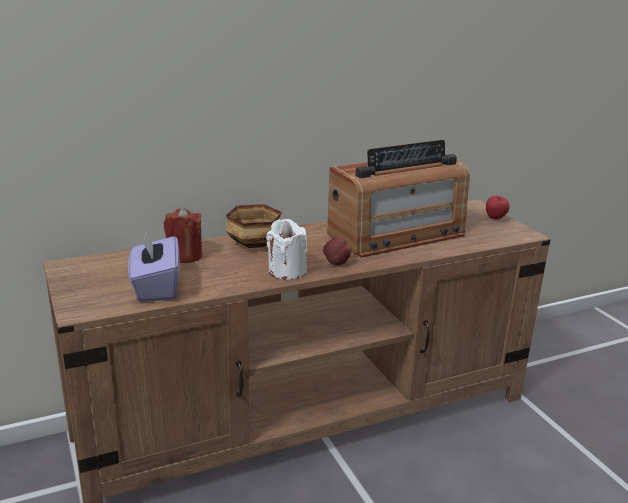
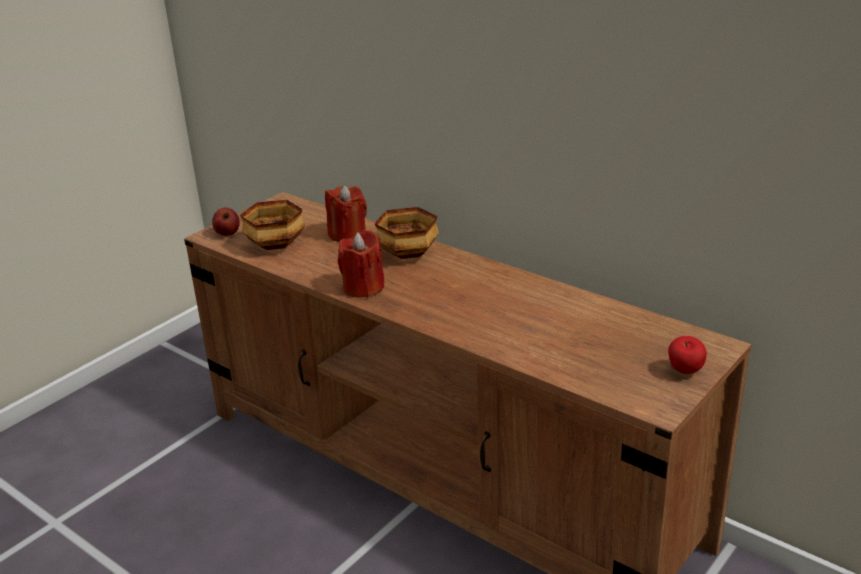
camera: 65 degrees right, 5 degrees up
(156, 288) = (274, 246): purple tissue box -> bowl
(286, 271) = (363, 288): white candle -> red candle
(336, 264) = (408, 306): apple -> apple (227, 234)
(396, 235) = (531, 318): radio -> none

